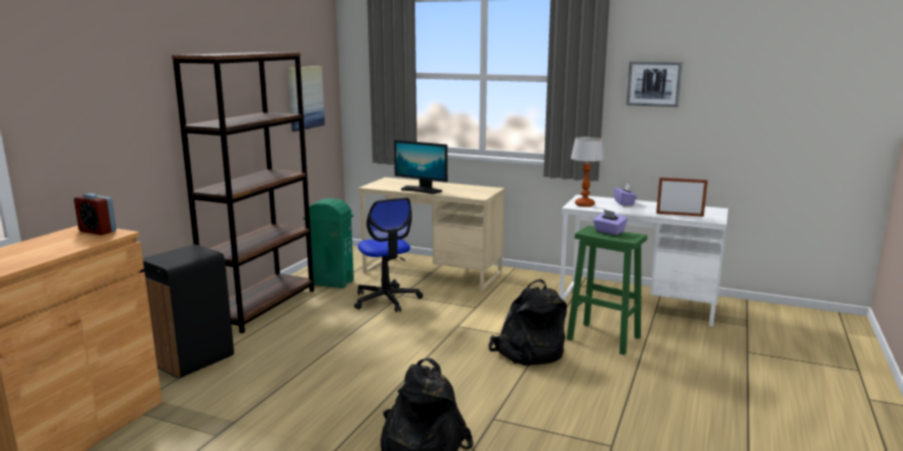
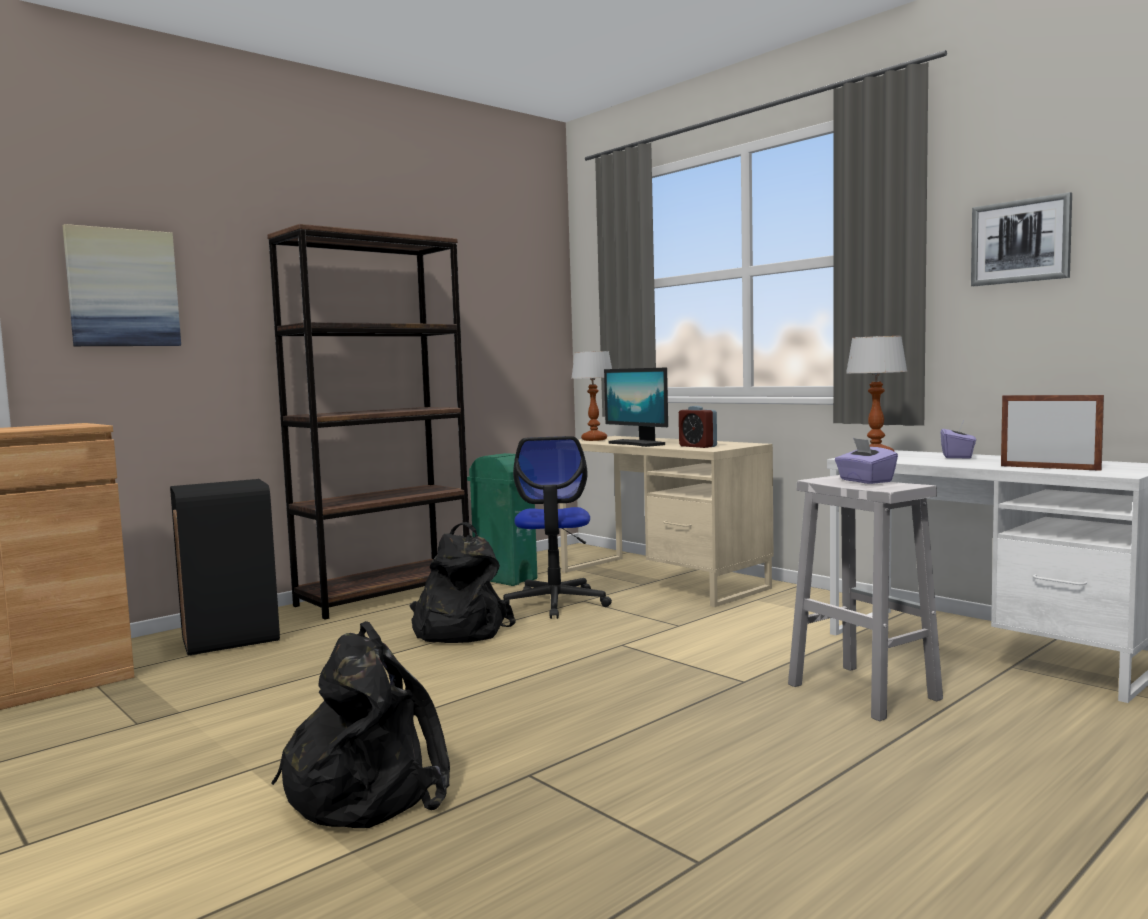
camera: 25 degrees right, 10 degrees down
(97, 231) = (74, 425): alarm clock -> alarm clock (698, 446)
(305, 97) = (504, 319): picture -> picture (123, 288)
(382, 184) = (594, 440): none -> table lamp
(528, 352) = (699, 692): black backpack -> black backpack (457, 631)
(602, 338) = (860, 691): green stool -> white stool

